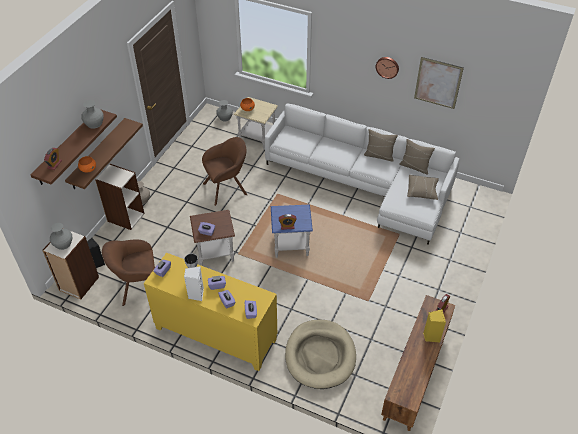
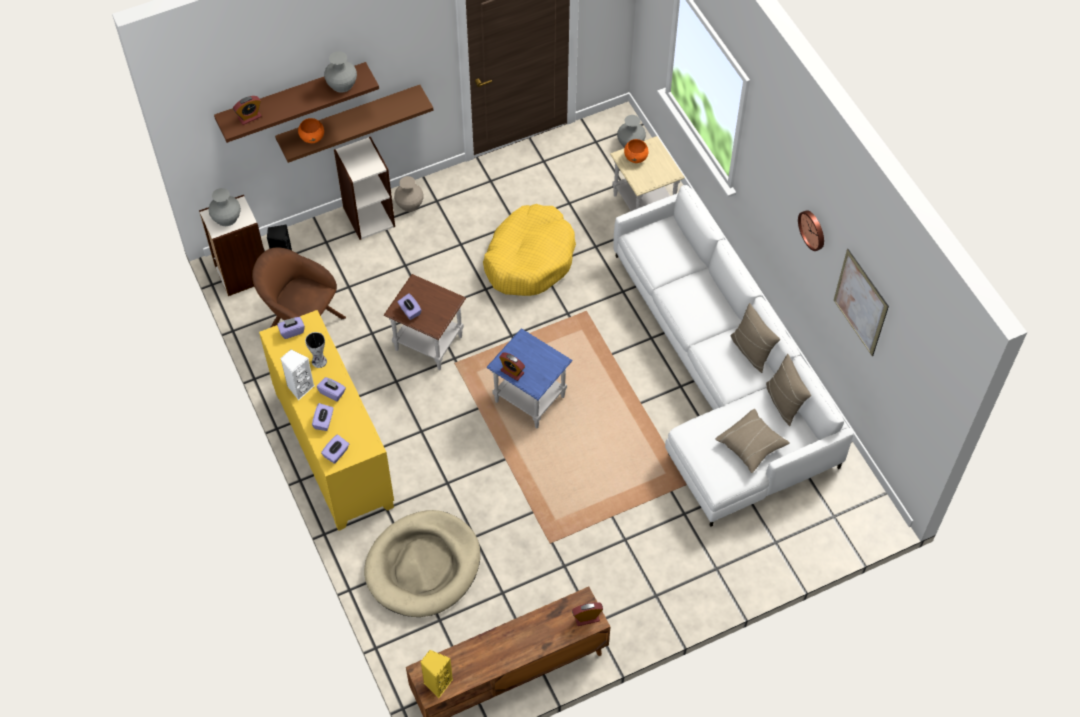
camera: 40 degrees right, 10 degrees up
(227, 188) = (529, 258): brown armchair -> yellow dog bed
(431, 336) = (537, 640): yellow speaker -> yellow speaker (437, 683)

